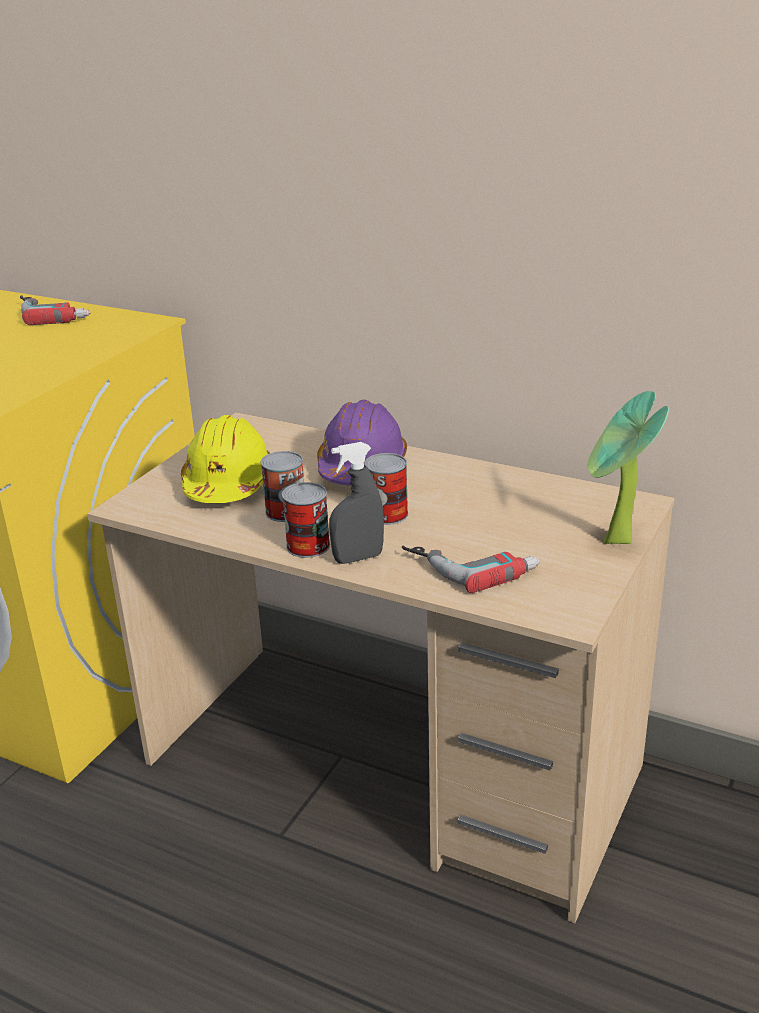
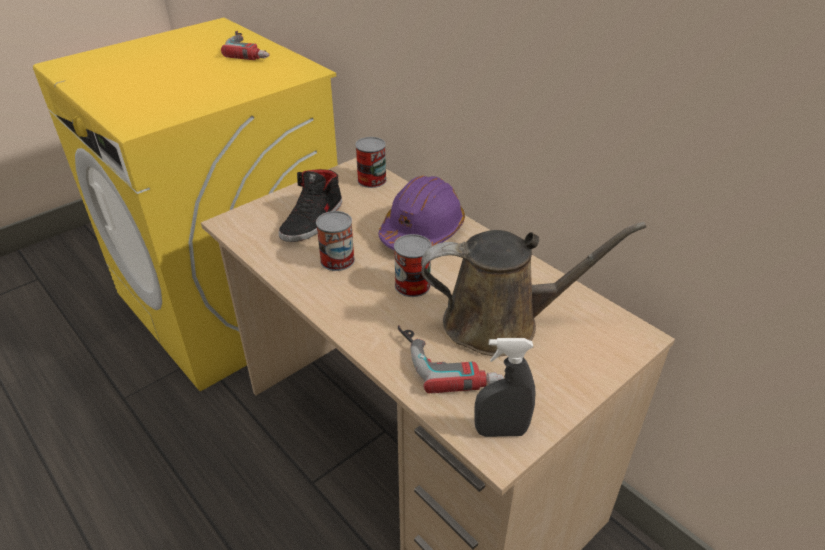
camera: 20 degrees right, 10 degrees up
(228, 483) = (313, 221): yellow hard hat -> black shoe
(308, 546) = (331, 300): can -> can (372, 180)
(358, 558) = (361, 324): grey spray bottle -> grey spray bottle (500, 431)
(502, 523) = (500, 322): none -> brown watering can
(615, 544) = (589, 377): potted plant -> none

